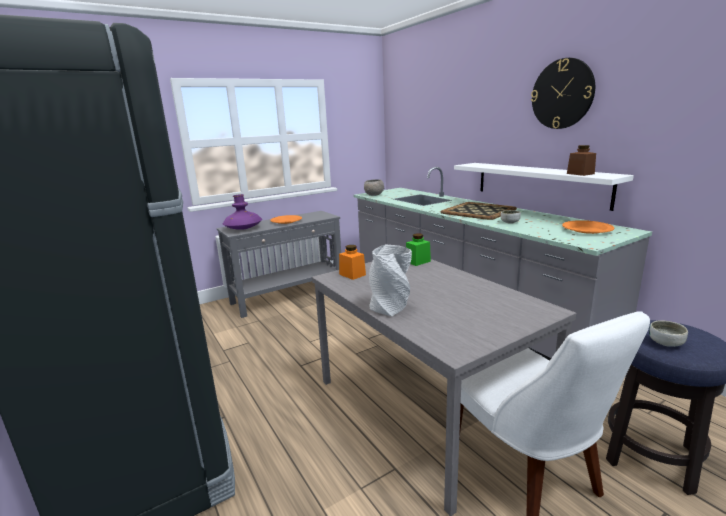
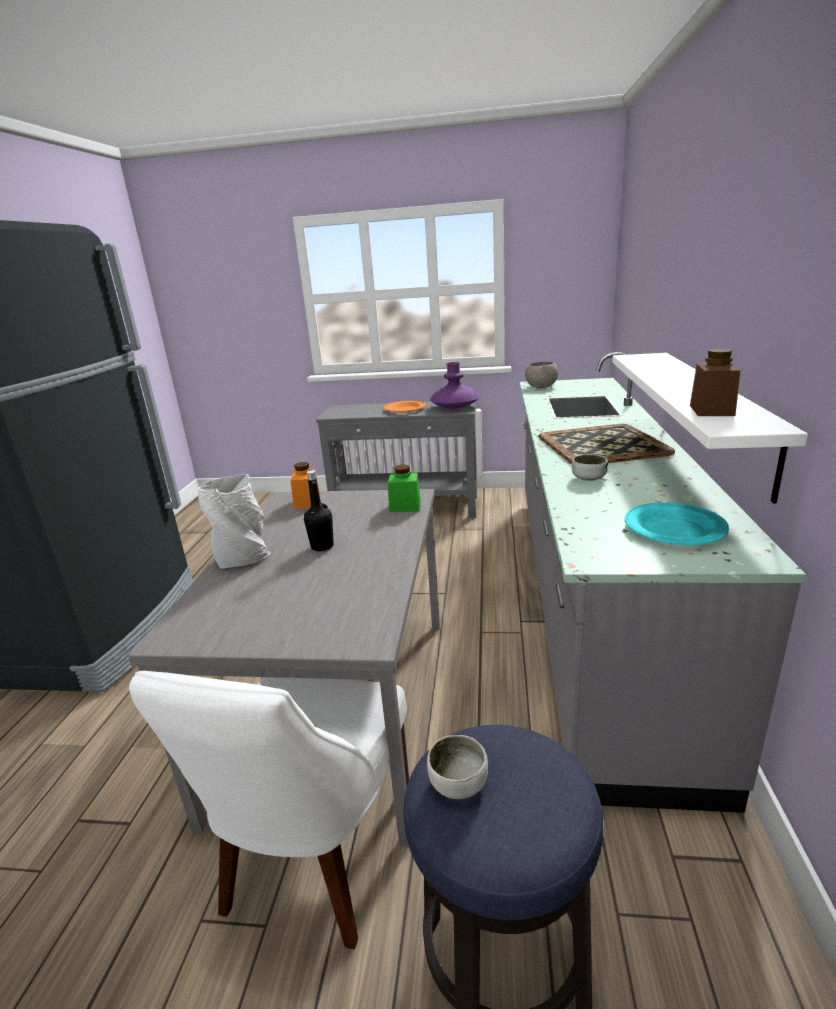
camera: 40 degrees right, 5 degrees up
(243, 228) = (348, 411): purple vase -> purple vase (455, 407)
(422, 288) = (322, 546): none -> black bottle
(562, 94) = (754, 227): wall clock -> none
(587, 230) = (674, 529): orange plate -> turquoise plate

